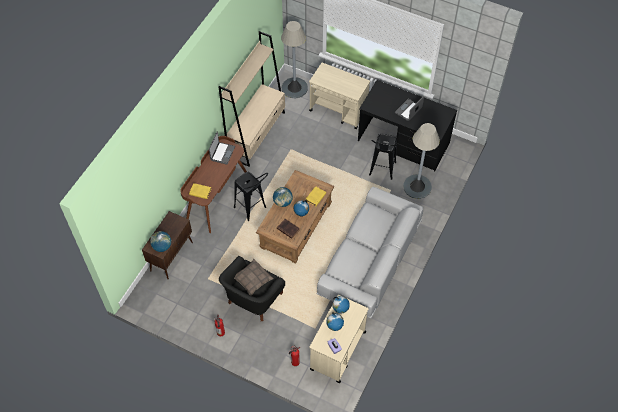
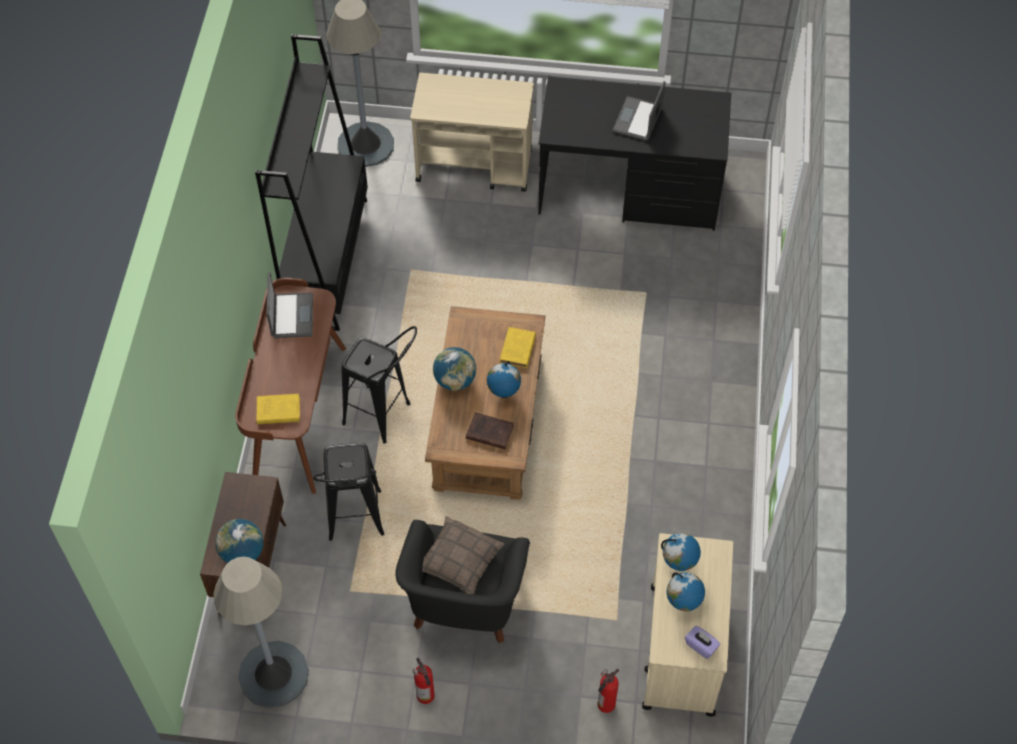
camera: 20 degrees left, 0 degrees up
(257, 134) = (328, 260): beige bookcase -> black bookcase
(369, 263) = (667, 450): grey sofa -> none
(381, 172) = (612, 263): black stool -> black stool (355, 525)
(417, 187) = (694, 271): grey floor lamp -> grey floor lamp (273, 675)

